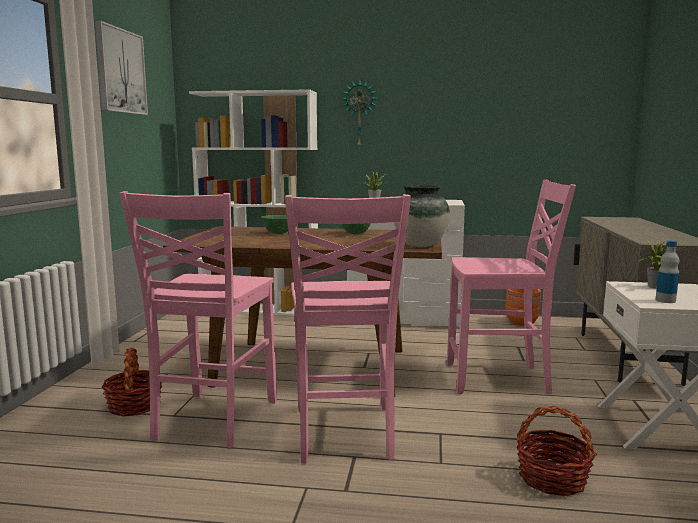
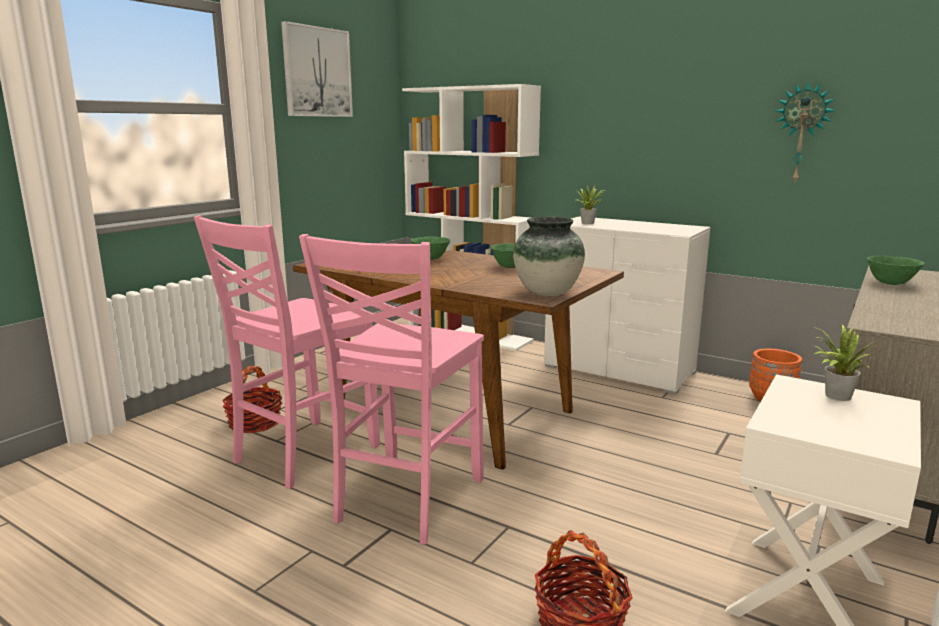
camera: 25 degrees right, 5 degrees up
(359, 114) = (589, 112): wall clock -> wall clock (802, 133)
(499, 379) = (654, 473): pink chair -> none
(614, 224) = (891, 284): none -> green bowl
(665, 300) = (807, 422): bottle -> none

